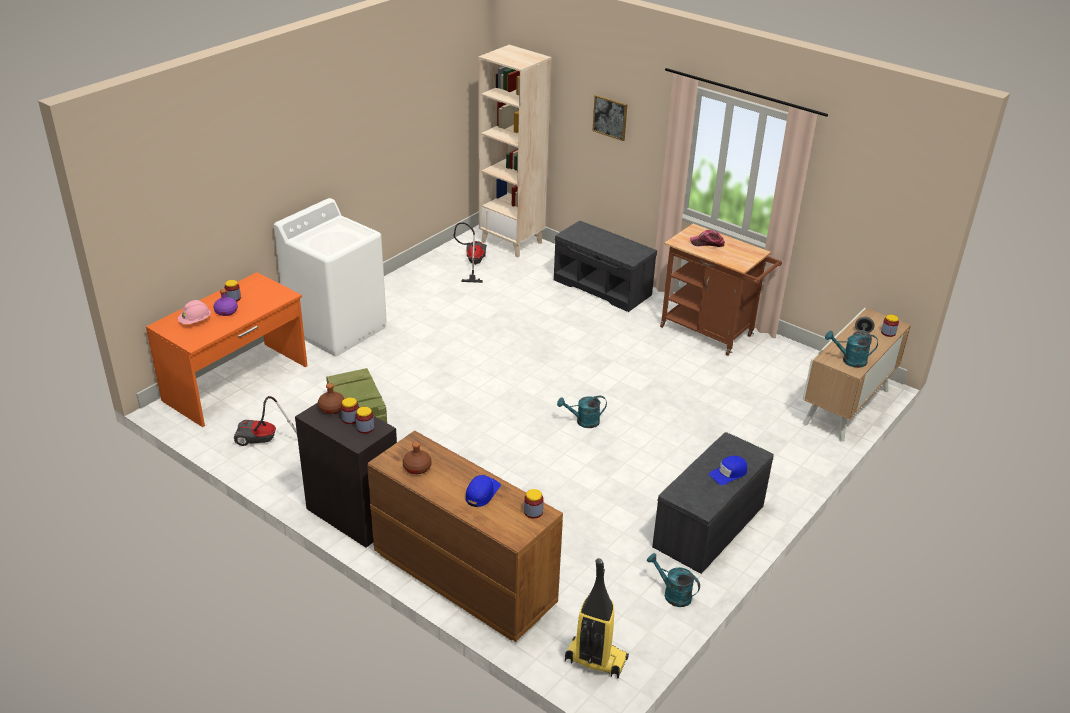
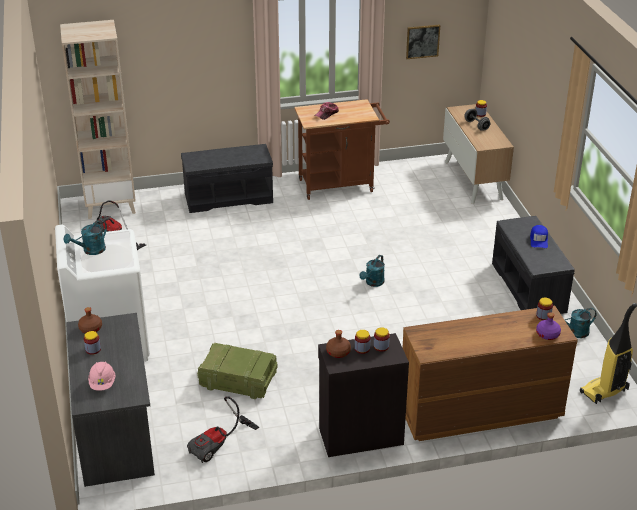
camera: 50 degrees left, 0 degrees up
(226, 311) = (110, 361): purple bottle -> purple bottle (548, 334)
(237, 383) = (116, 430): orange desk -> grey desk
(417, 467) = (448, 343): brown bottle -> brown bottle (90, 328)
(482, 492) = (504, 327): blue cap -> none
(610, 117) = (185, 51): picture -> picture (422, 41)
(849, 360) = (492, 140): turquoise watering can -> turquoise watering can (90, 251)

